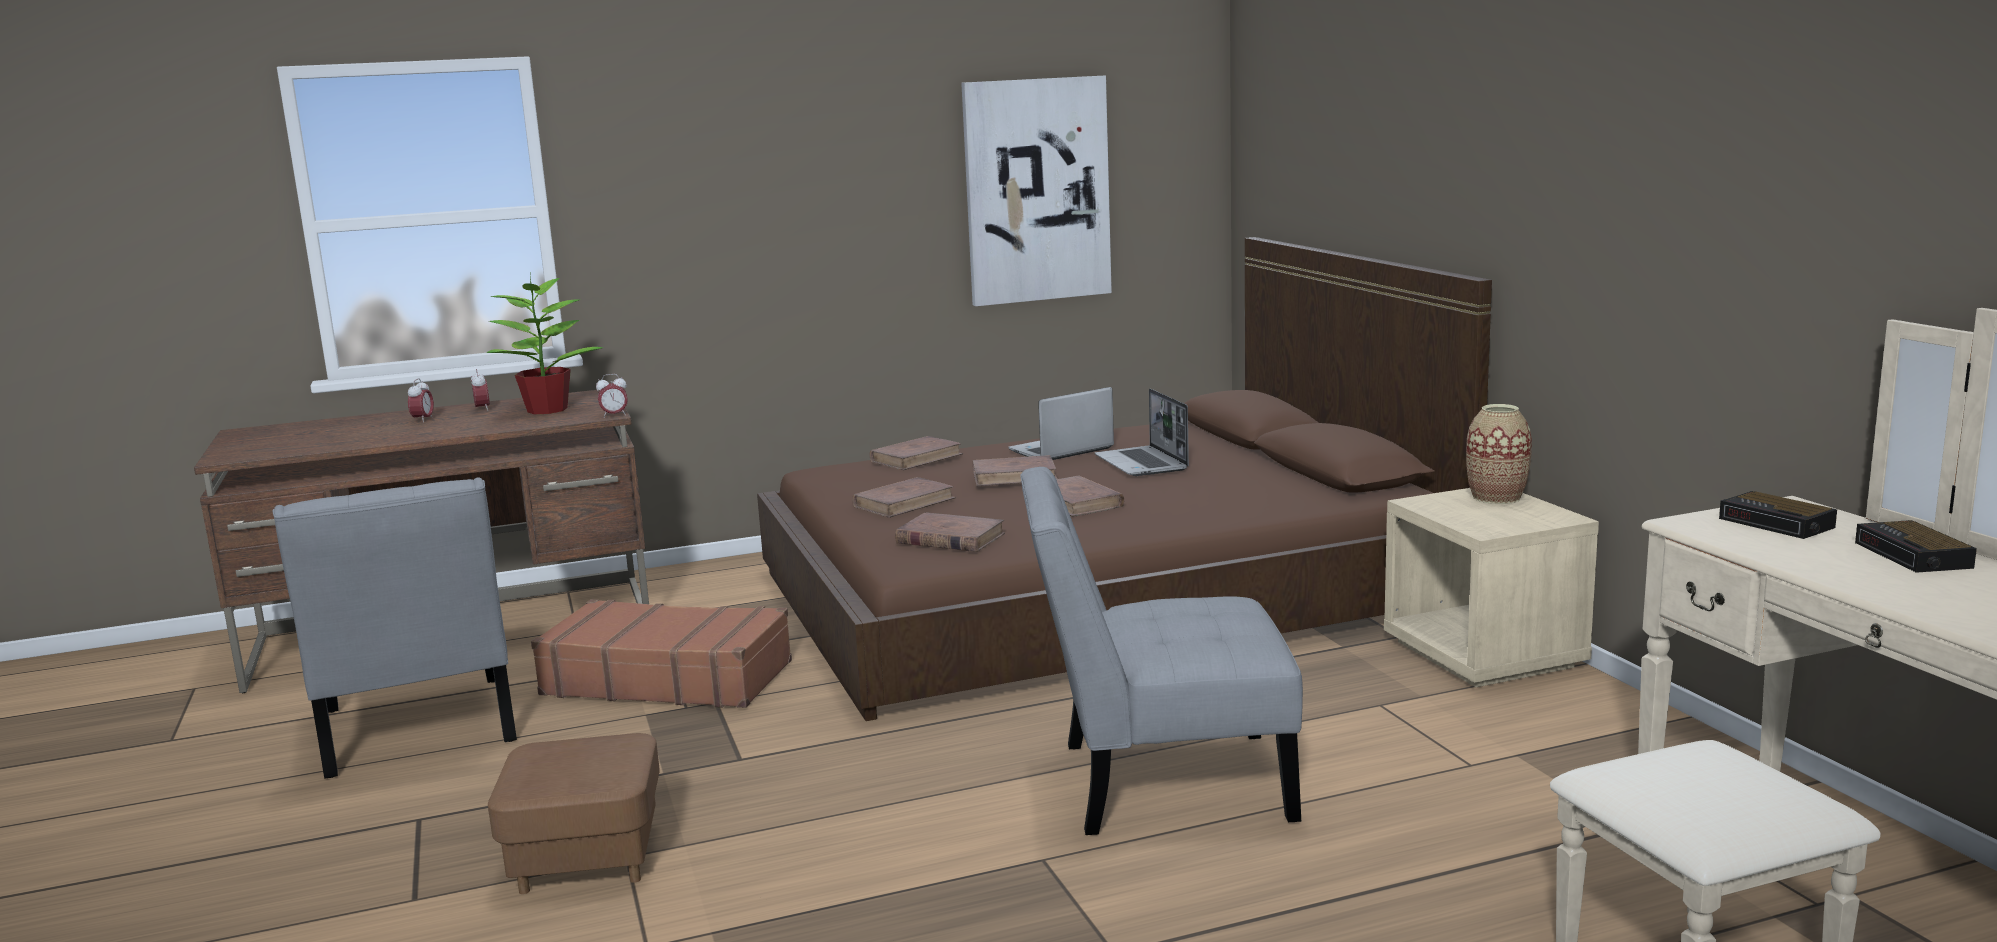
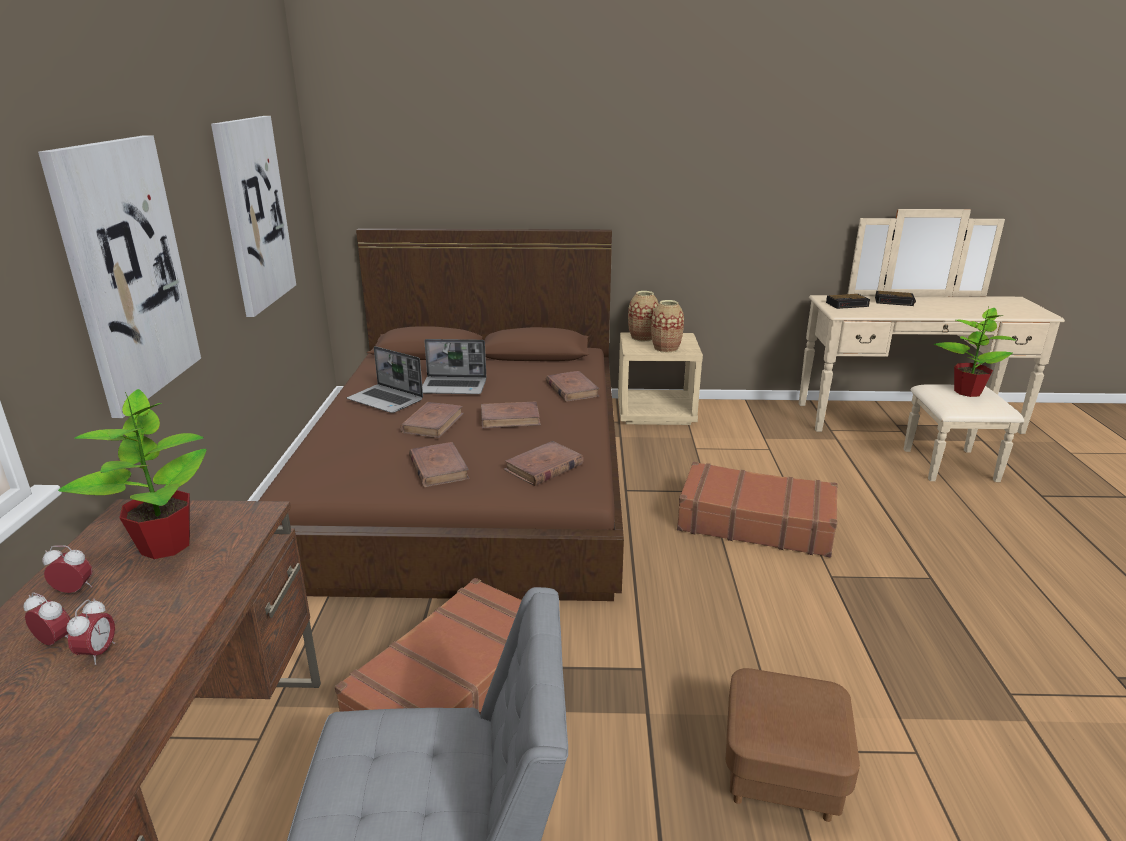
camera: 70 degrees left, 10 degrees up
(614, 415) = (269, 508): alarm clock -> alarm clock (98, 653)
(752, 213) = (127, 272): none -> picture
(916, 458) = (334, 444): brown book -> brown book (572, 389)
(1060, 450) = (386, 400): laptop -> laptop turned 45 degrees counterclockwise
(1159, 783) = (755, 522): grey chair -> brown suitcase
(1467, 516) = (666, 348): none -> vase
(1730, 782) = (967, 391): none -> potted plant

